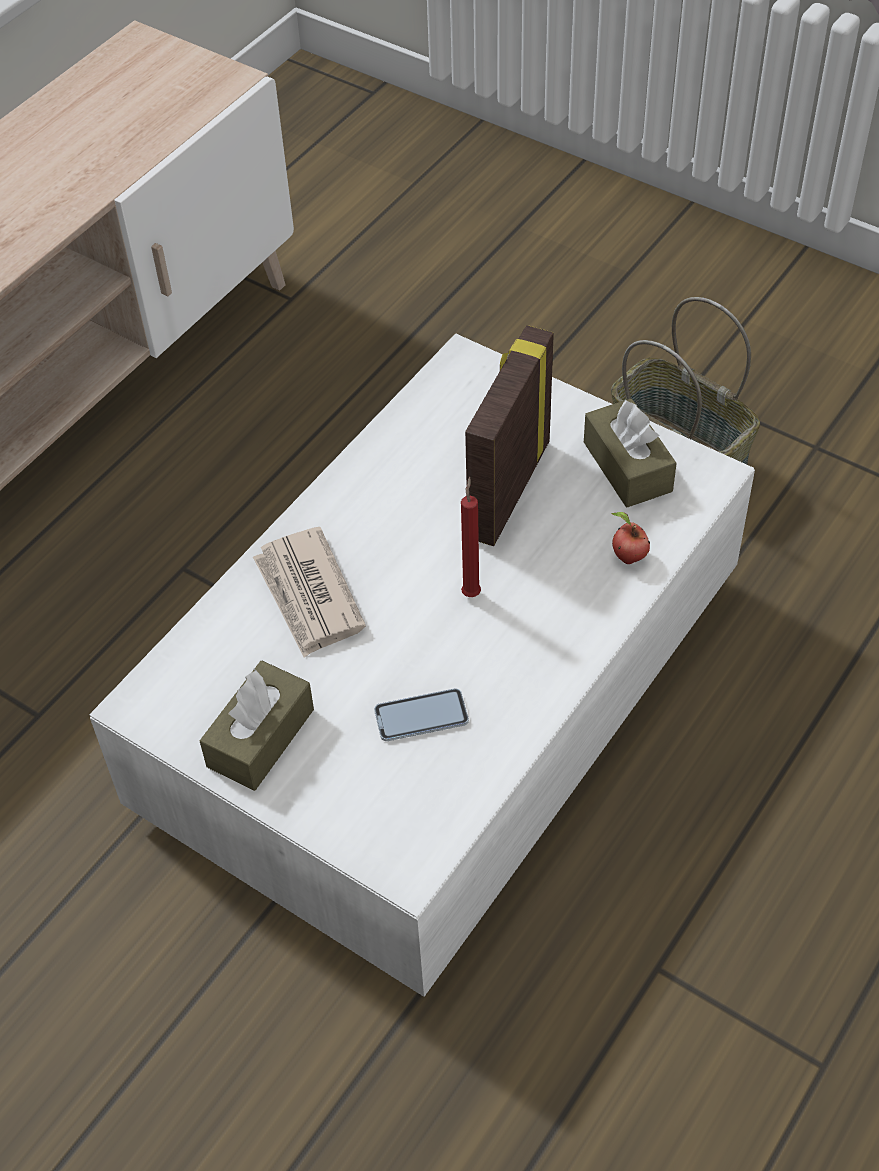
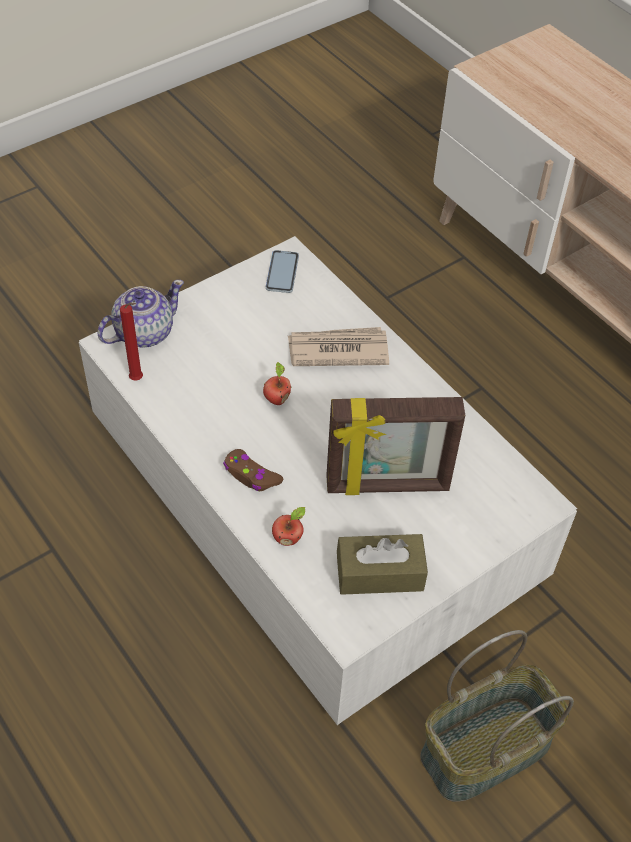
camera: 105 degrees right, 0 degrees up
(260, 738) = (237, 302): brown tissue box -> none
(368, 835) = (143, 333): none -> teapot
(421, 716) = (212, 379): phone -> phone (282, 272)
(424, 634) = (276, 399): none -> apple
(471, 592) = (300, 435): red candle -> red candle (138, 380)
(507, 489) = (387, 486): picture frame -> picture frame turned 135 degrees clockwise
(558, 620) = (251, 475): none -> brown game controller

